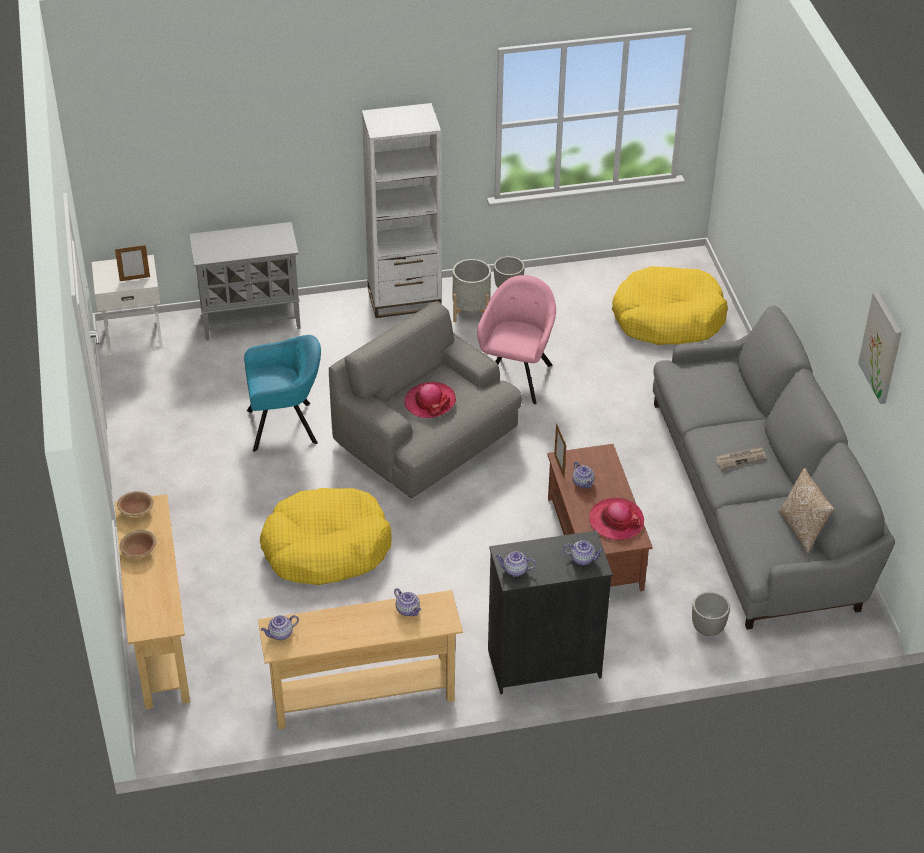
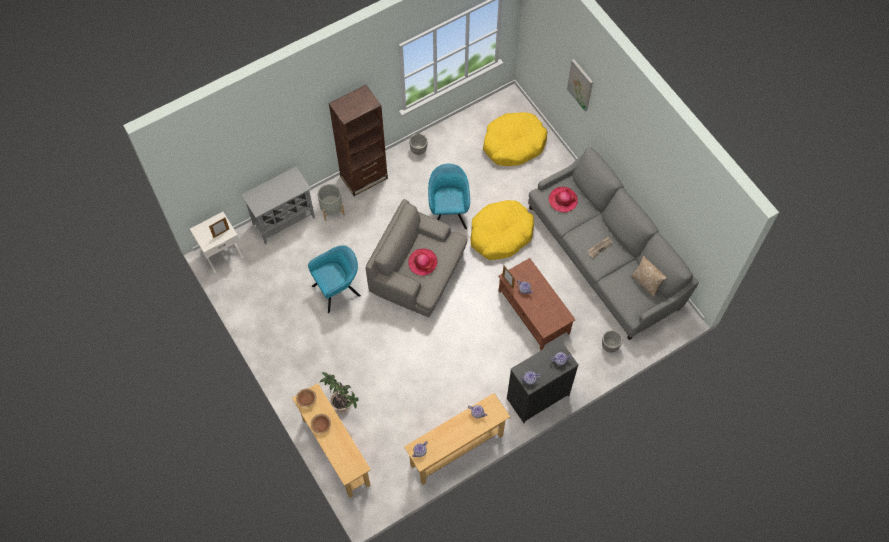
camera: 20 degrees left, 20 degrees up
(207, 575) = (341, 404): none -> potted plant
(326, 548) = (396, 364): yellow dog bed -> yellow dog bed (500, 234)
(404, 299) = (364, 177): white bookcase -> brown bookcase
(471, 311) = (404, 174): grey planter -> grey planter (332, 209)
(516, 375) = (448, 212): pink armchair -> turquoise armchair
(616, 521) = (551, 309): hat -> hat (563, 200)
(882, 347) = (677, 193): picture -> picture (580, 85)

